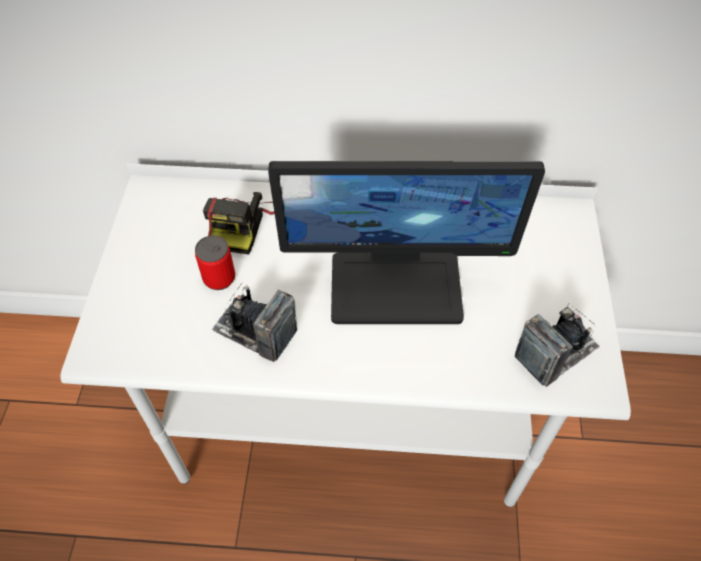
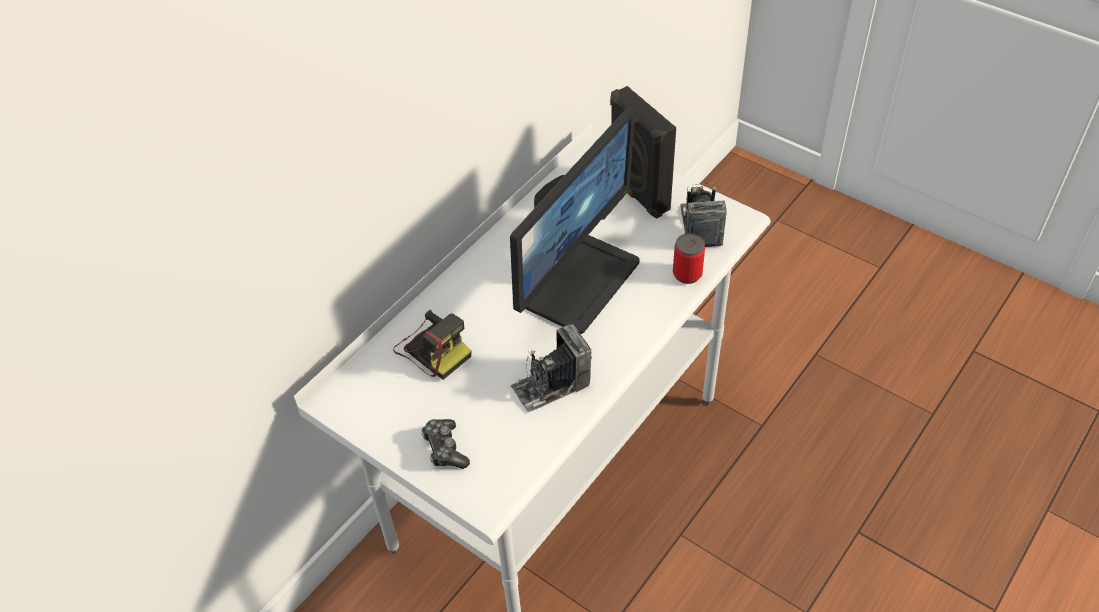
camera: 55 degrees left, 5 degrees down
(138, 291) = (445, 449): none -> game controller
(219, 278) = (478, 387): can -> can (687, 274)
(549, 275) = (637, 194): none -> black speaker

